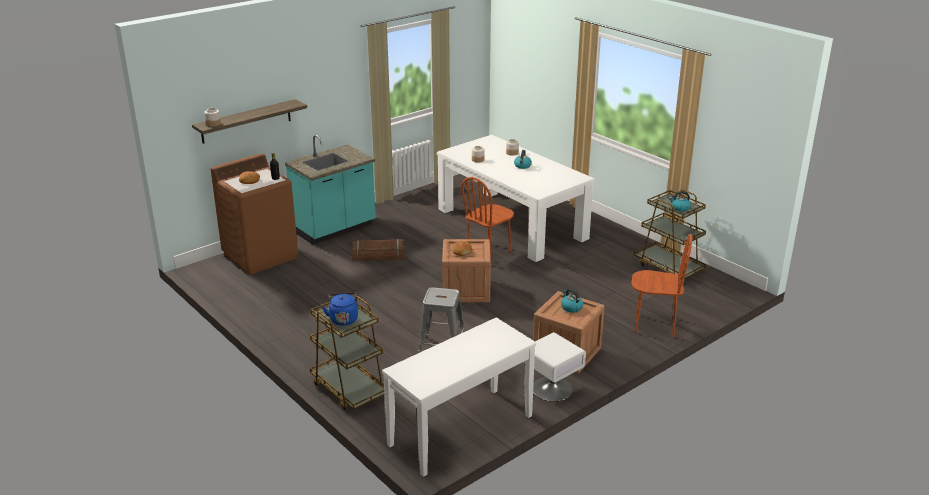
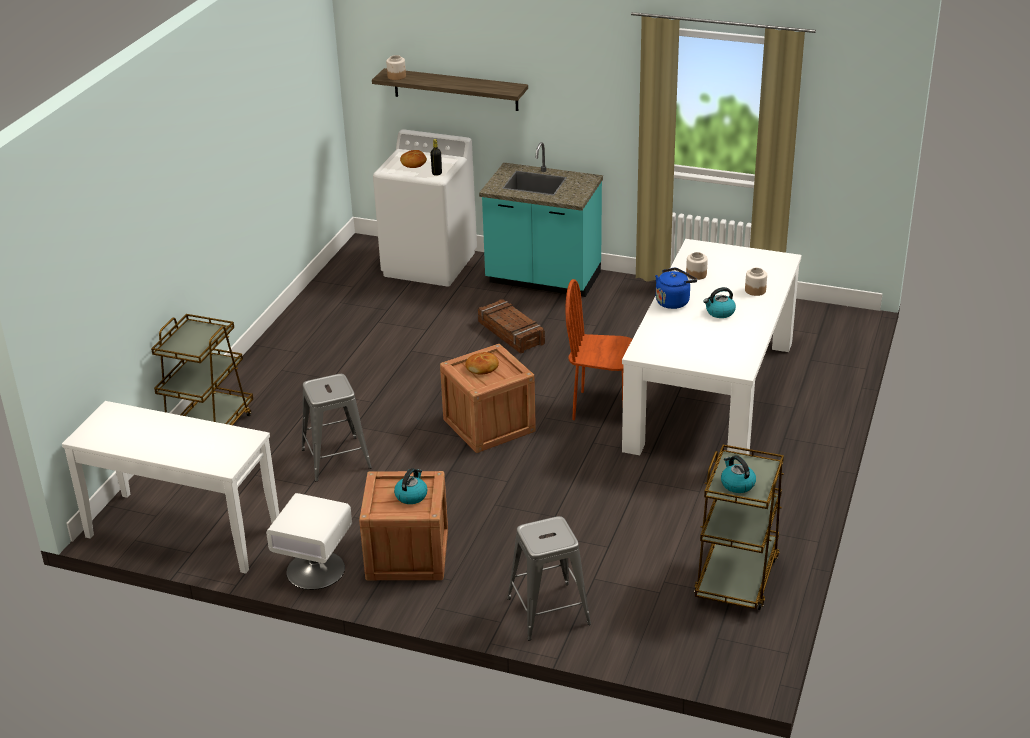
camera: 60 degrees right, 5 degrees up
(261, 255) = (430, 264): brown washing machine -> white washing machine
(343, 319) = (189, 341): blue kettle -> blue kettle (673, 301)
(654, 325) = (548, 611): brown chair -> grey stool

